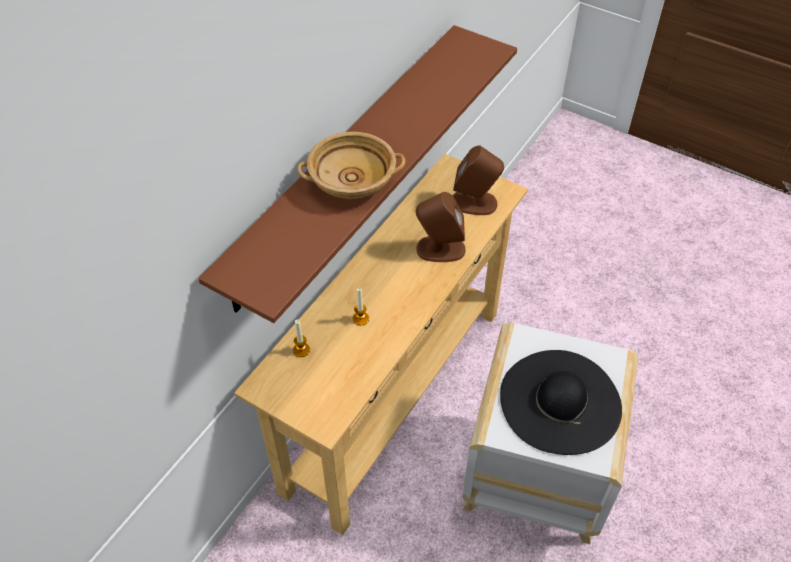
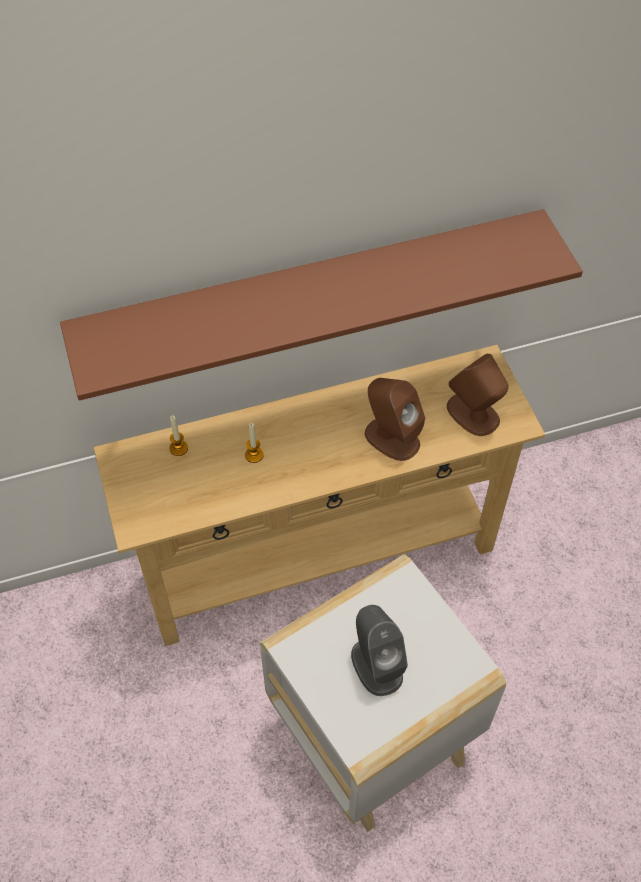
camera: 40 degrees right, 5 degrees up
(351, 182) = (267, 314): beige bowl -> none
(560, 401) = (376, 664): black hat -> grey speaker

